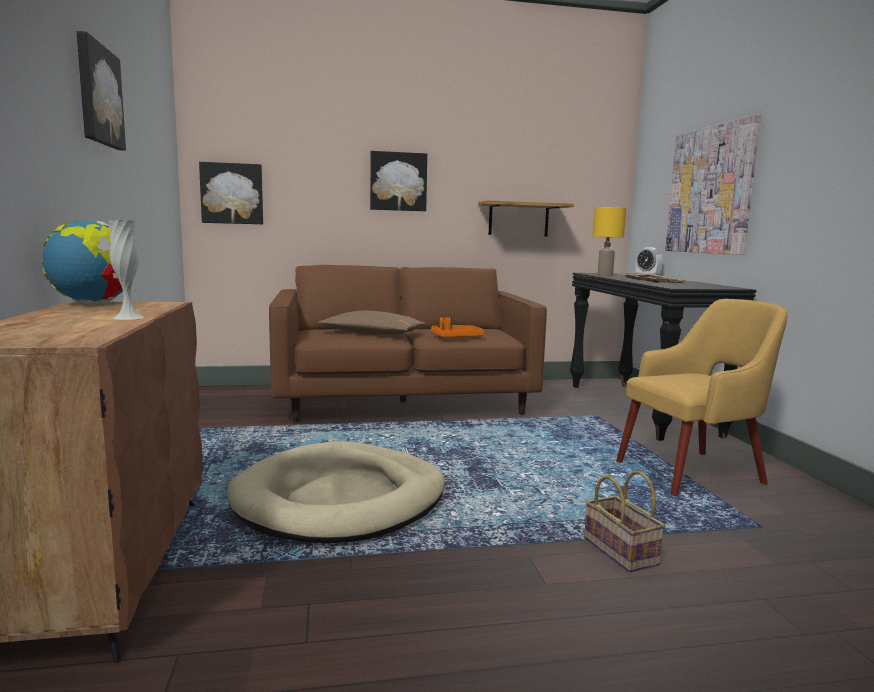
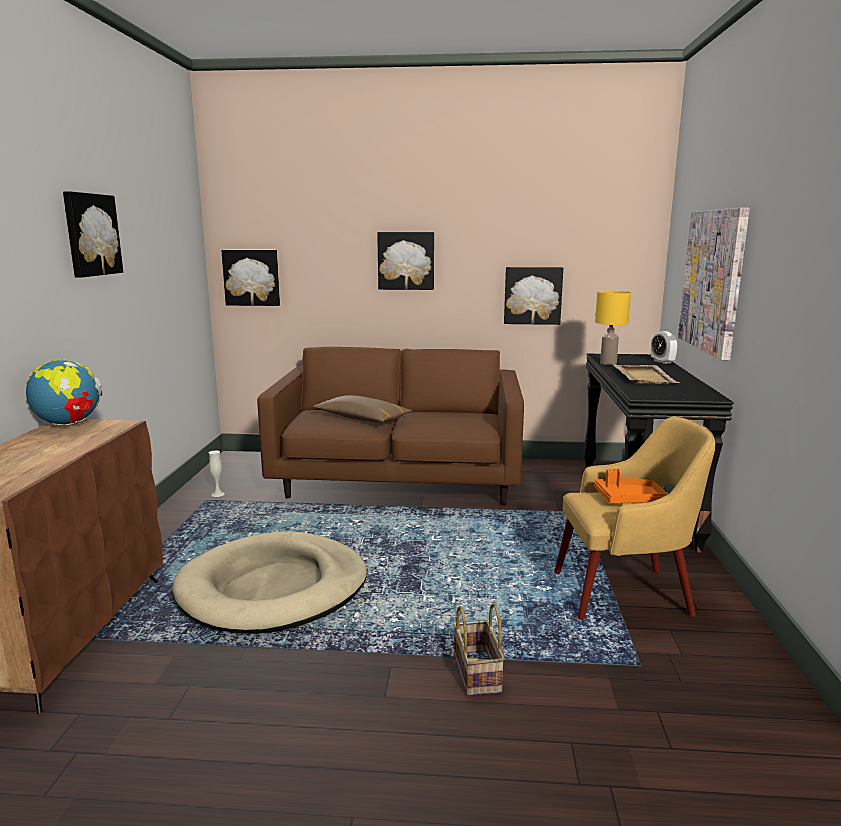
camera: 15 degrees right, 5 degrees up
(128, 317) = (68, 451): white vase -> white vase (218, 494)
(456, 338) = (437, 428): orange tray -> orange tray (628, 499)
(518, 219) = (532, 295): shelf -> picture

